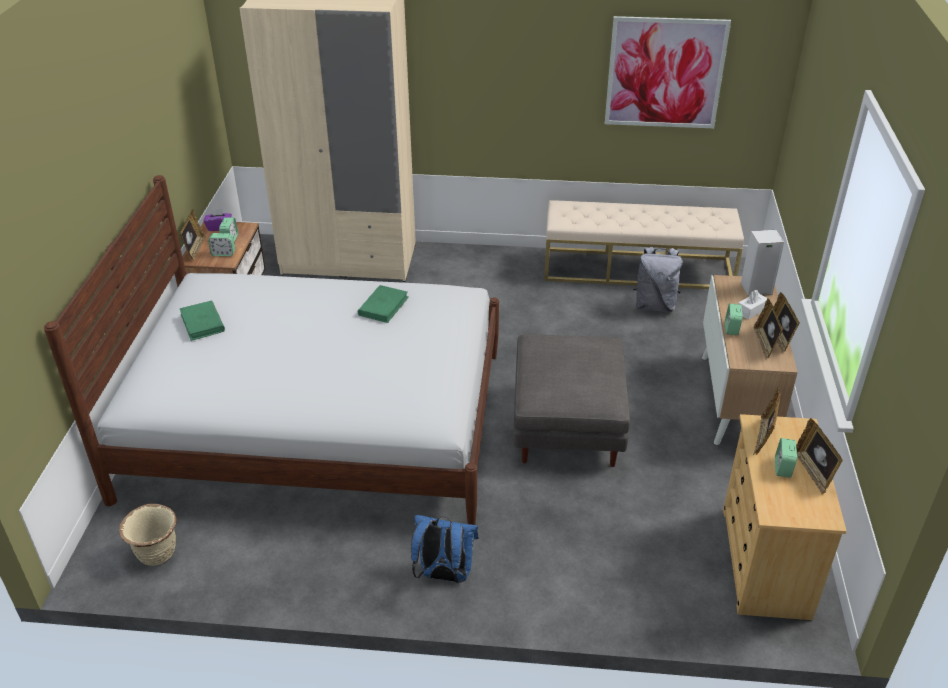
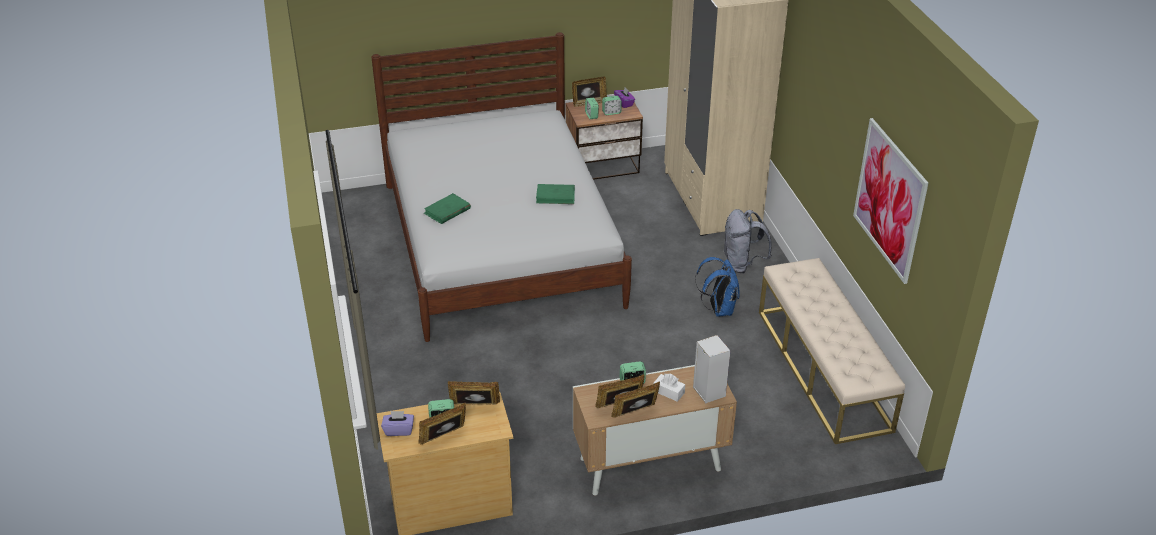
camera: 70 degrees right, 0 degrees up
(156, 553) = (355, 218): beige planter -> none
(202, 323) = (494, 131): green book -> green book (447, 211)
(444, 575) = (378, 338): blue backpack -> blue backpack (718, 309)
(566, 423) = (563, 365): grey ottoman -> none
(655, 305) = (767, 390): grey backpack -> grey backpack (742, 264)
(795, 508) = (399, 430): none -> purple tissue box

